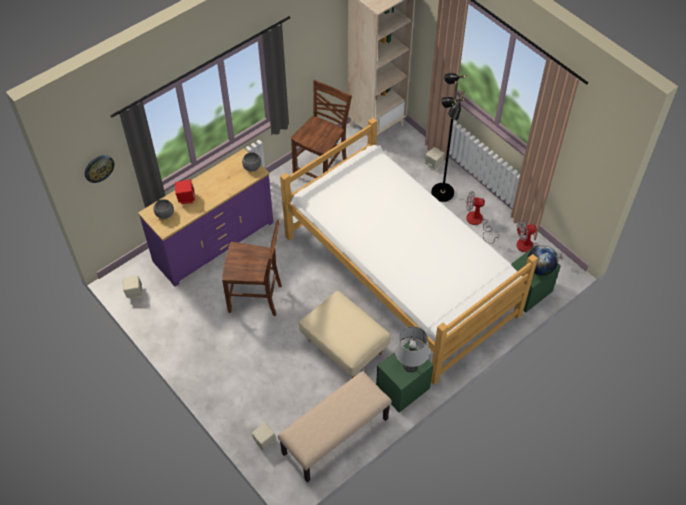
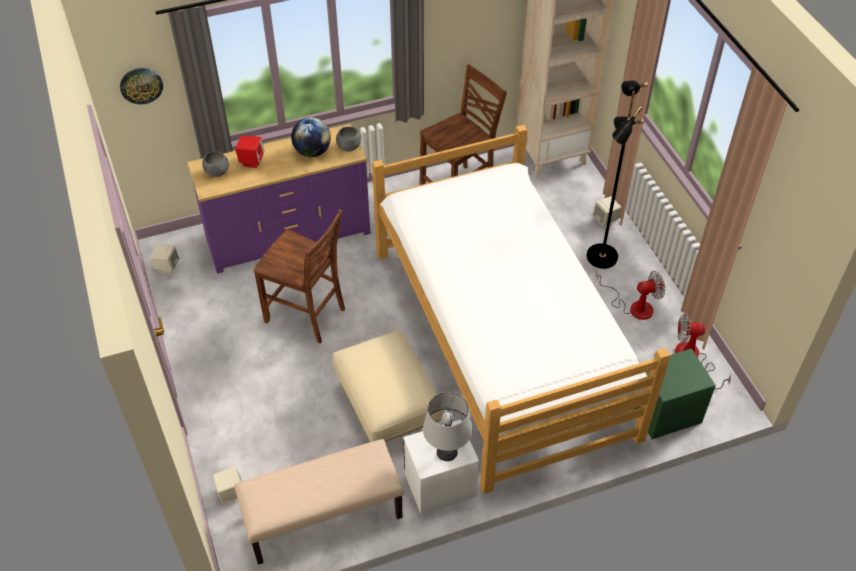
camera: 20 degrees right, 5 degrees down
(403, 388) = (440, 485): green nightstand -> white nightstand
(477, 223) = (633, 306): fan -> fan turned 135 degrees clockwise
(540, 268) = (684, 380): globe -> globe (312, 152)

